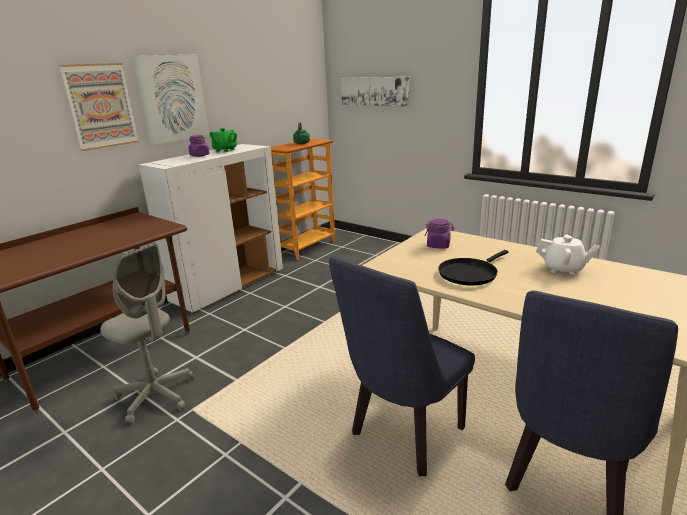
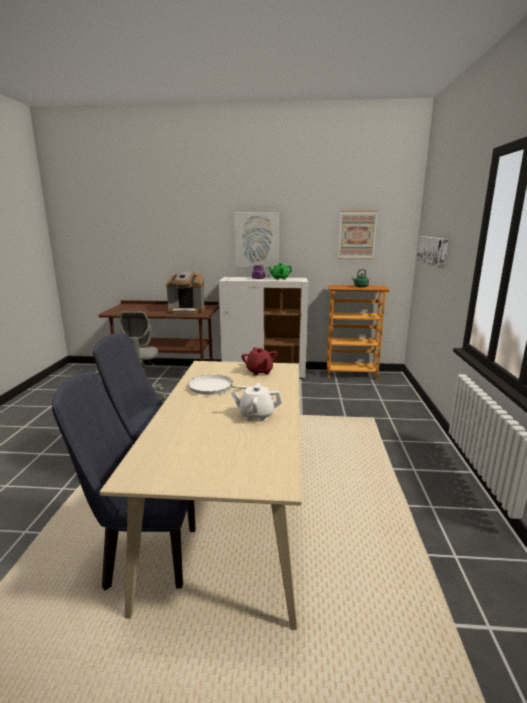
camera: 55 degrees right, 5 degrees down
(100, 106) = (210, 240): picture -> picture (357, 235)
(128, 232) = (187, 311): none -> coffee machine
(438, 245) = (259, 372): purple jar -> red teapot
(470, 273) = (214, 388): black frying pan -> white frying pan
(563, 269) = (256, 415): white teapot -> white teapot turned 105 degrees clockwise

